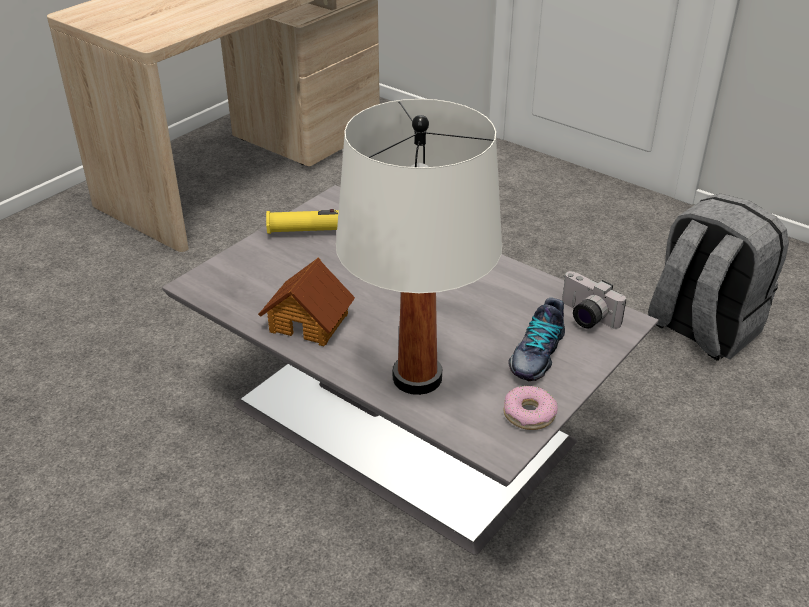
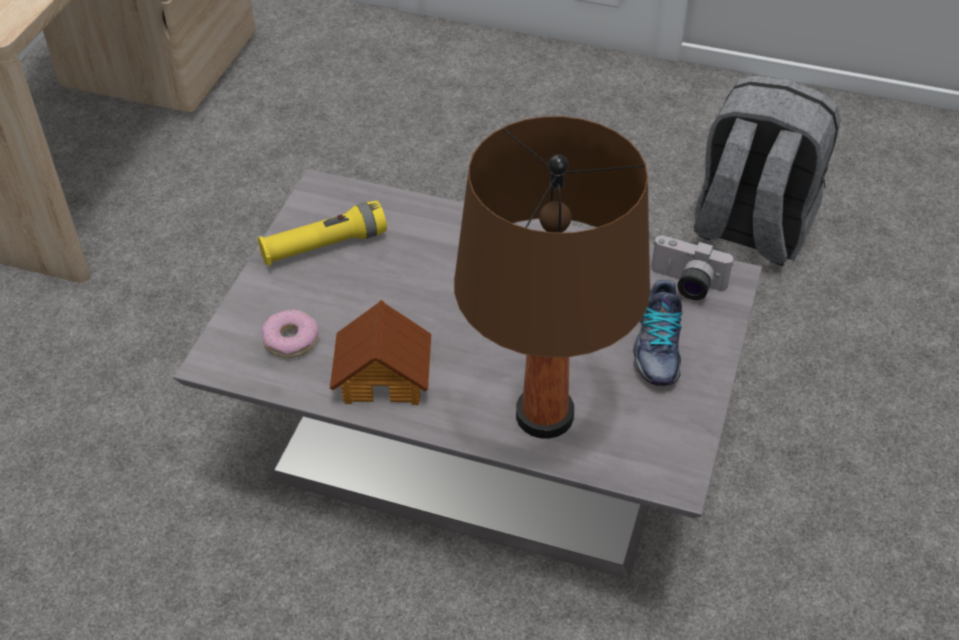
camera: 20 degrees left, 10 degrees up
(416, 378) = (544, 416): white table lamp -> brown table lamp
(529, 414) = (684, 426): donut -> donut (291, 340)

